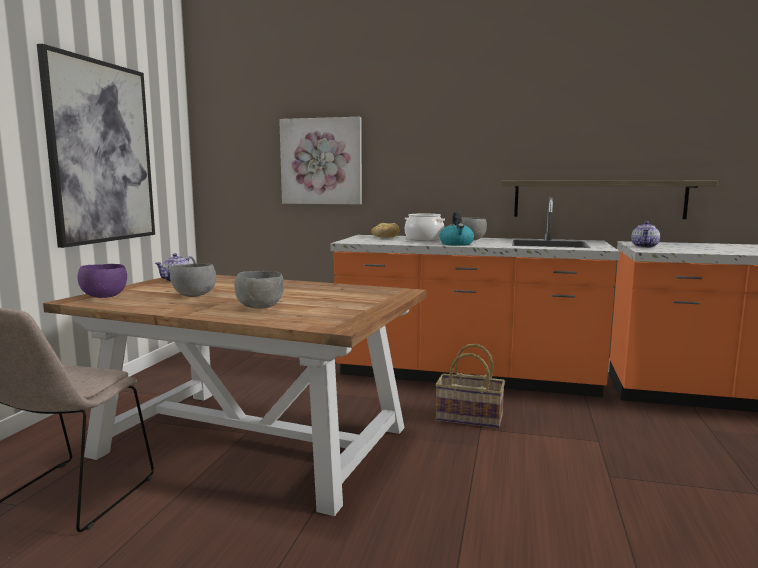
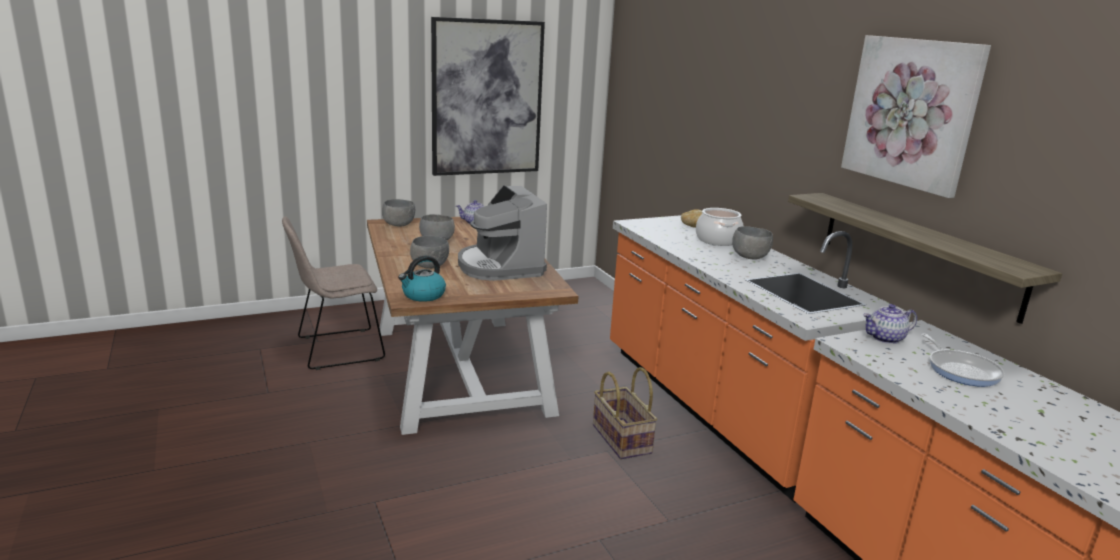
camera: 50 degrees right, 10 degrees up
(105, 297) = (399, 225): purple bowl -> grey bowl
(313, 293) = (500, 266): none -> coffee machine
(321, 161) = (683, 124): picture -> picture (912, 112)
(456, 244) = (704, 258): kettle -> kettle (423, 295)
(701, 247) = (961, 370): none -> frying pan

